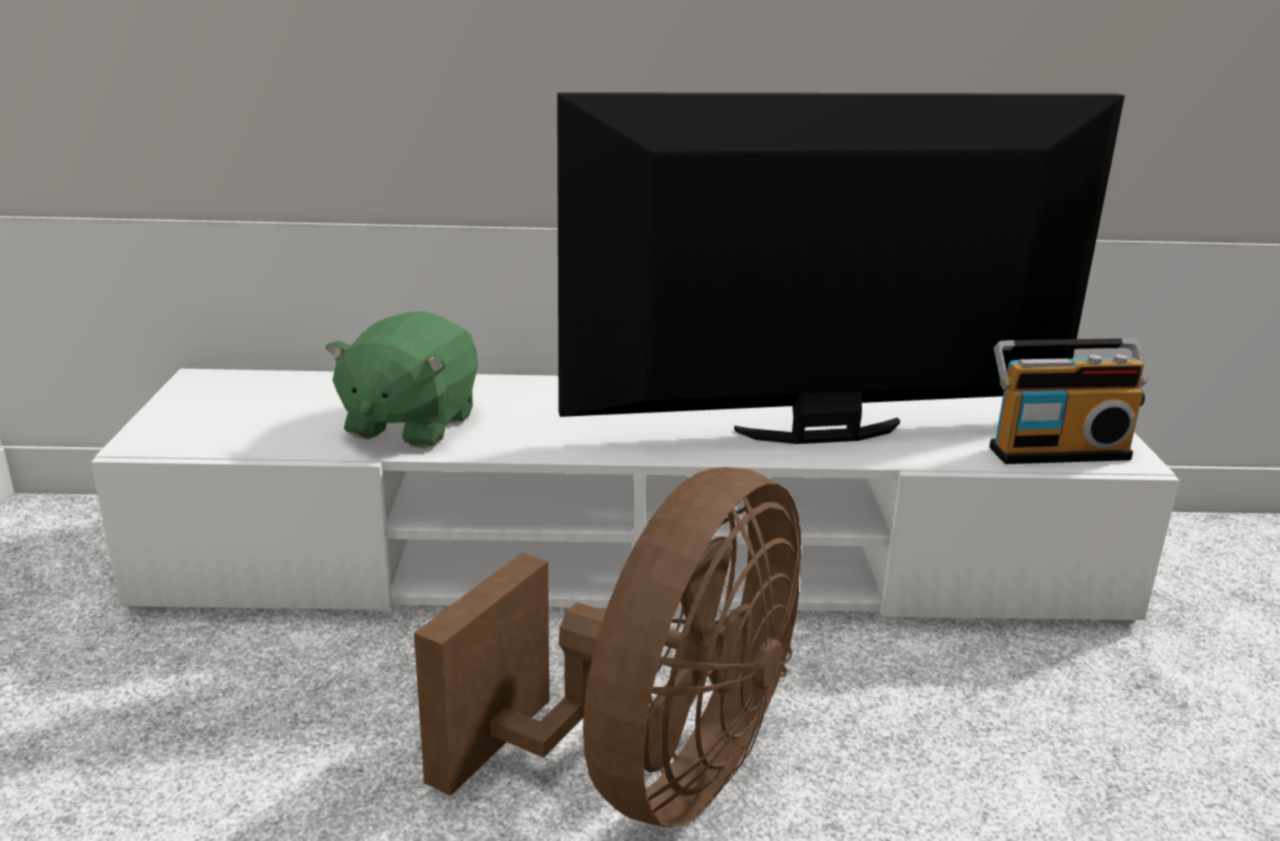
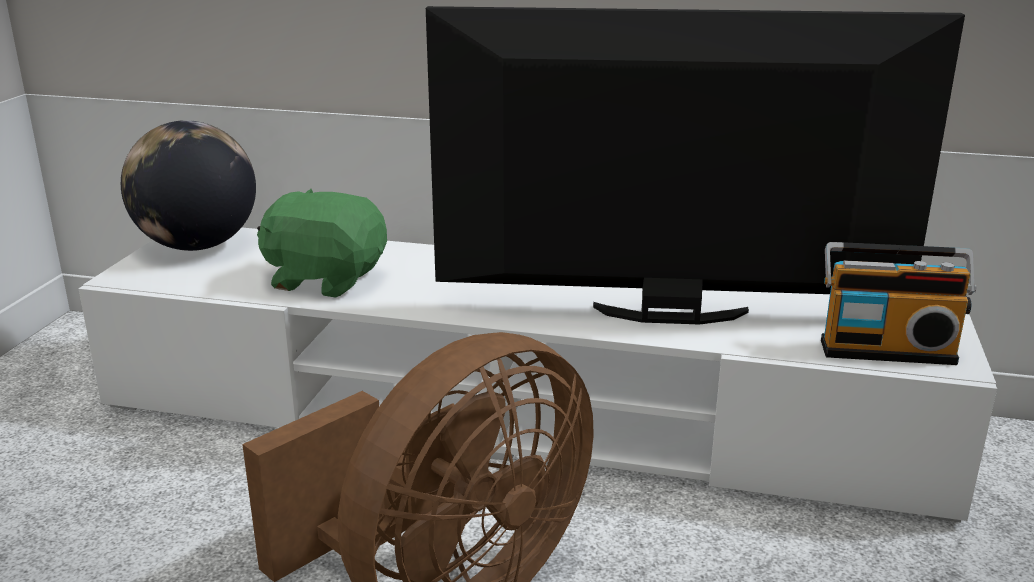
camera: 15 degrees right, 0 degrees up
(222, 397) = (198, 246): none -> globe
(409, 424) = (325, 279): green plush toy -> green plush toy turned 75 degrees clockwise

